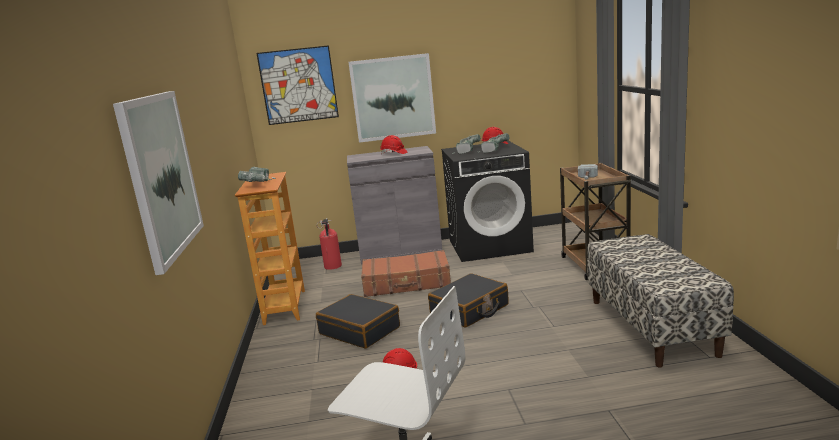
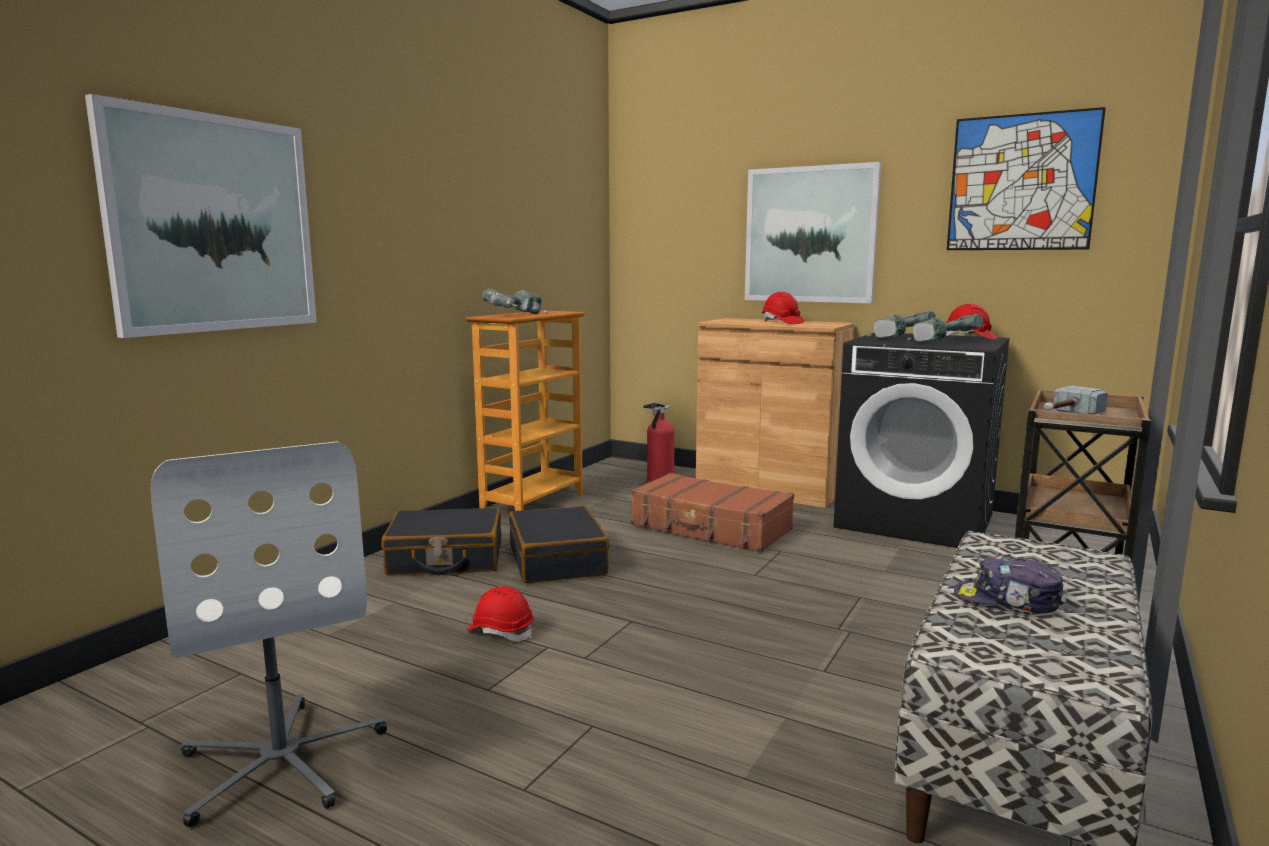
camera: 35 degrees right, 5 degrees down
(298, 85) = (676, 202): picture -> picture (1021, 183)
(400, 252) = (769, 489): grey cabinet -> brown cabinet
(469, 310) = (734, 592): black suitcase -> black suitcase (445, 559)
(647, 264) = (1007, 600): none -> cap

